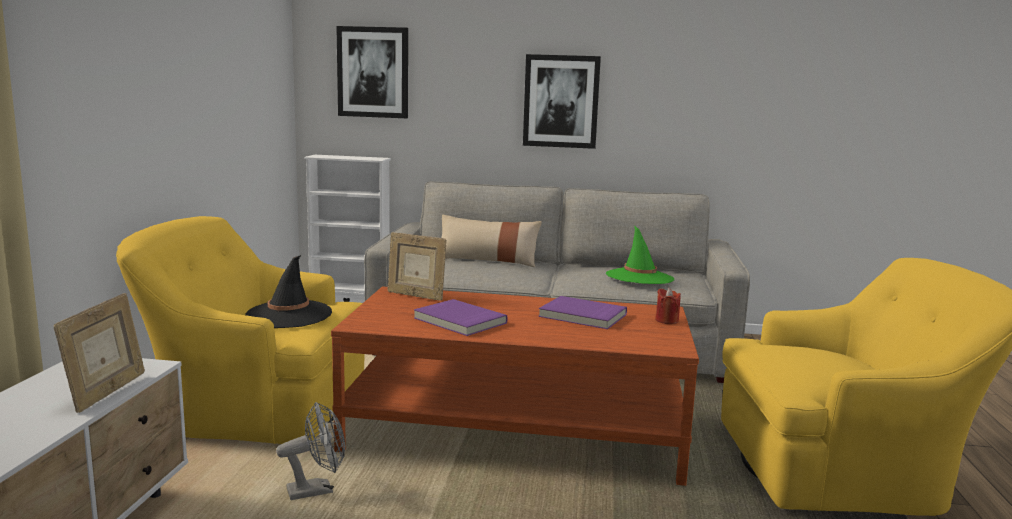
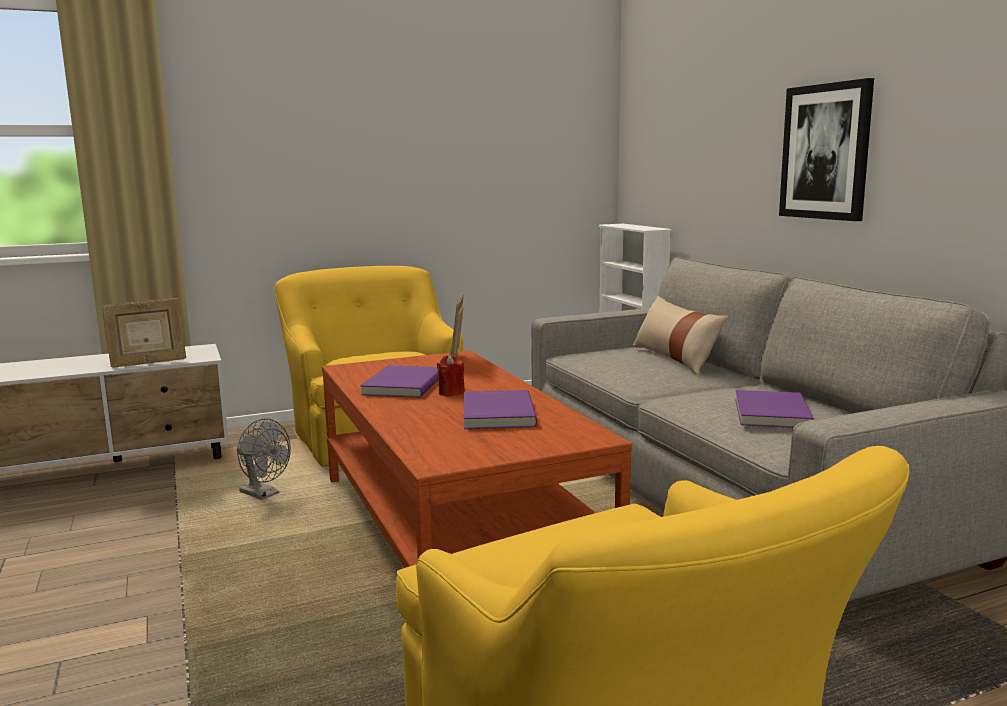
camera: 60 degrees right, 0 degrees up
(289, 315) = (378, 356): black hat -> none
(373, 72) = (666, 130): picture -> none
(639, 277) = (769, 413): green hat -> purple book
(666, 320) = (547, 445): red candle -> red candle (451, 392)

